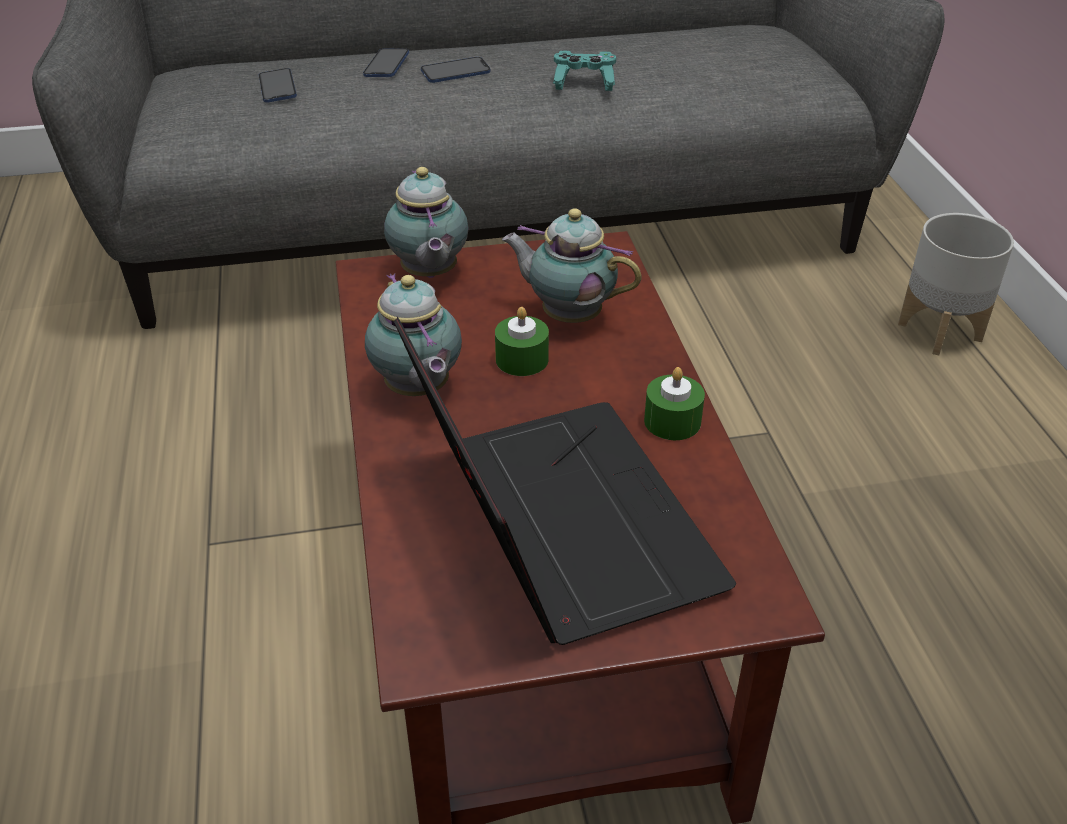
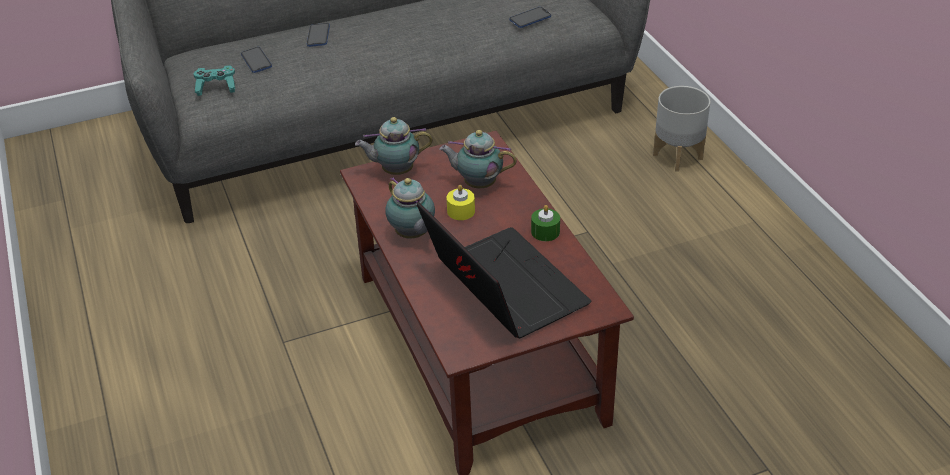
camera: 10 degrees left, 0 degrees up
(429, 274) = (395, 171): teapot -> teapot turned 105 degrees clockwise
(455, 72) = (364, 36): phone -> phone (530, 18)
(522, 359) = (461, 211): green candle -> yellow candle
(584, 82) = (445, 34): turquoise game controller -> turquoise game controller (216, 87)

